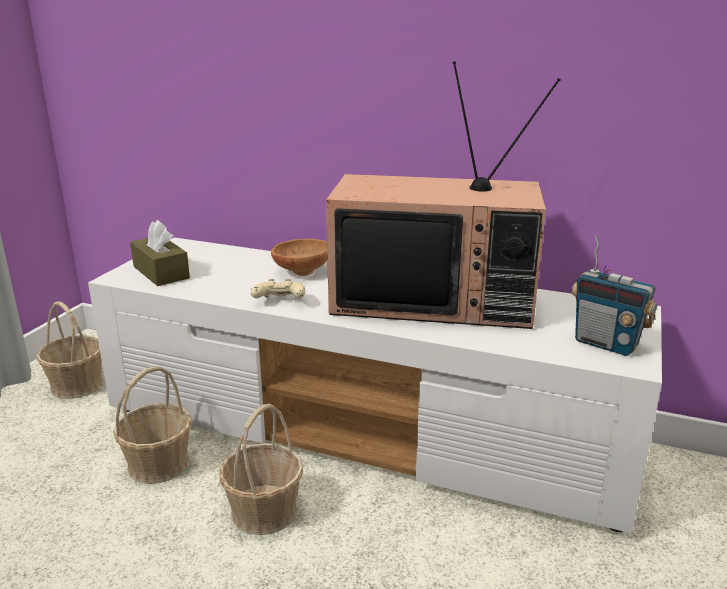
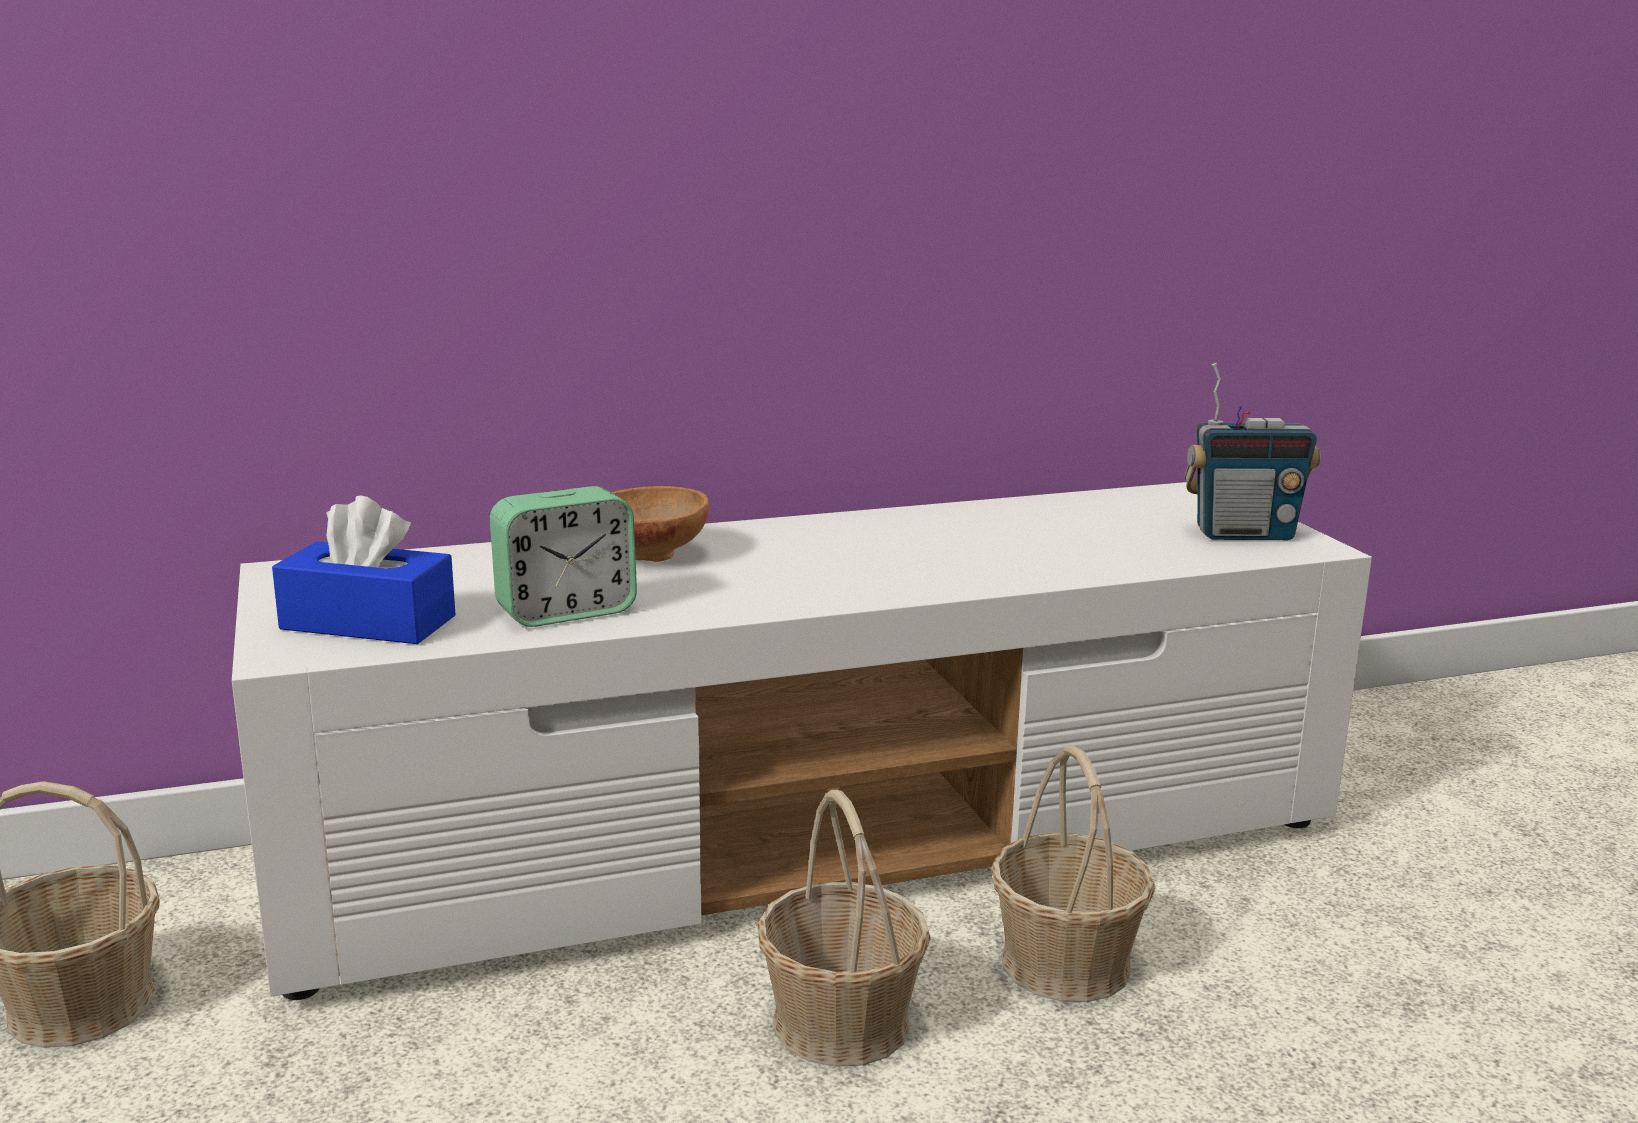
camera: 40 degrees left, 5 degrees down
(159, 464) = (532, 1048): basket -> basket (1066, 963)
(161, 272) = (368, 622): brown tissue box -> blue tissue box
(225, 288) = (566, 611): none -> alarm clock
(279, 302) = (715, 605): beige game controller -> none
(435, 300) = (942, 541): television -> none

